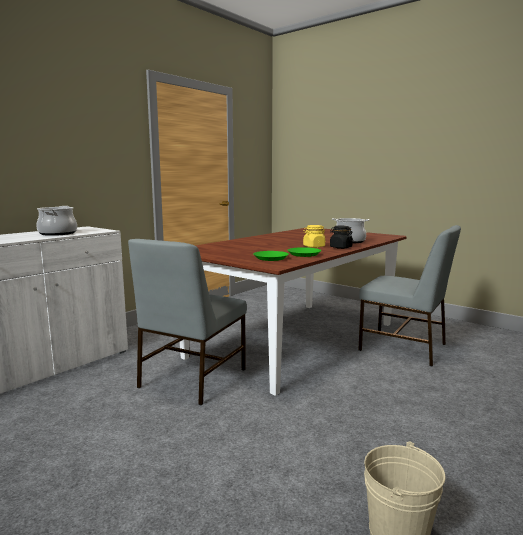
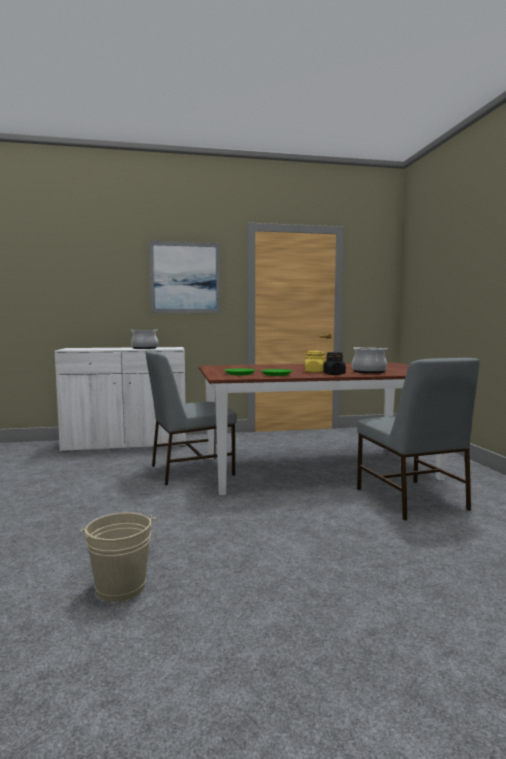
camera: 40 degrees right, 5 degrees down
(81, 134) = (185, 277): none -> picture

